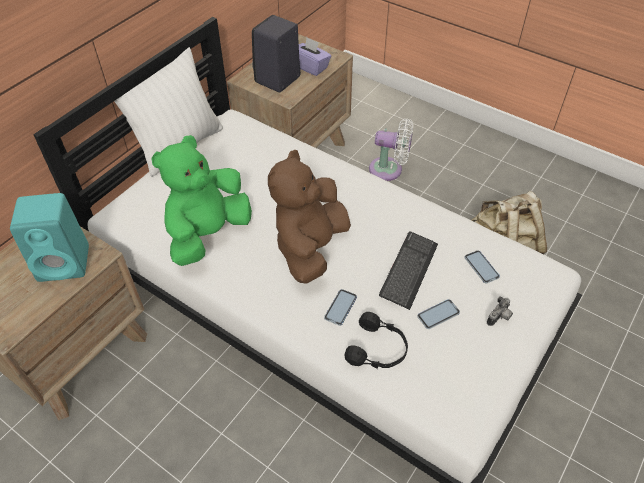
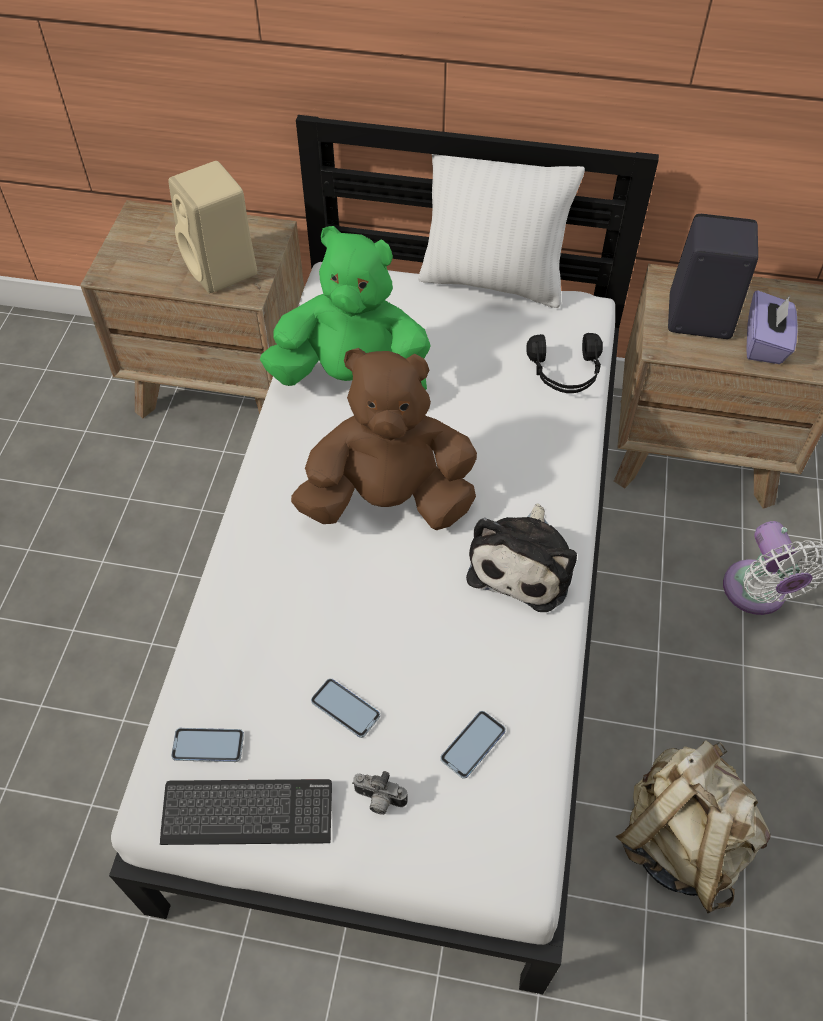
camera: 65 degrees right, 5 degrees up
(66, 263) = (222, 269): turquoise speaker -> beige speaker
(340, 308) = (299, 577): phone -> phone (208, 745)
(378, 349) = (247, 648): black headphones -> black headphones (565, 373)
(383, 207) = (524, 563): none -> plush toy
(409, 270) = (412, 641): keyboard -> keyboard (248, 813)

